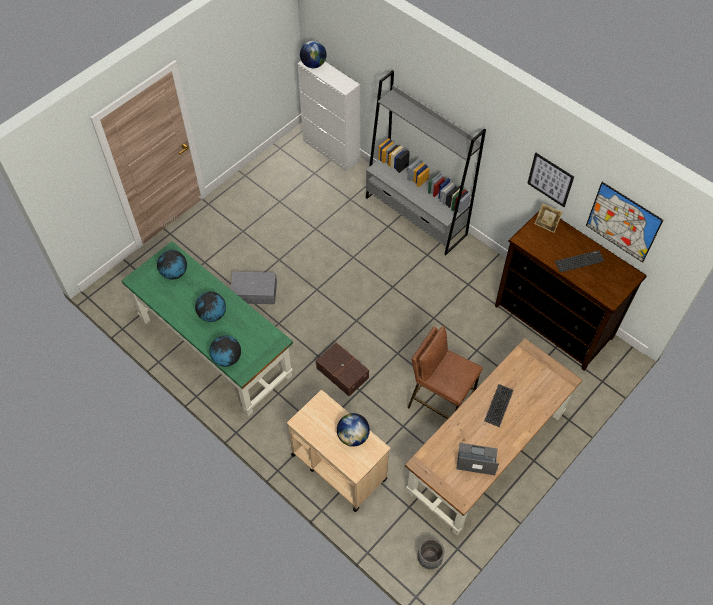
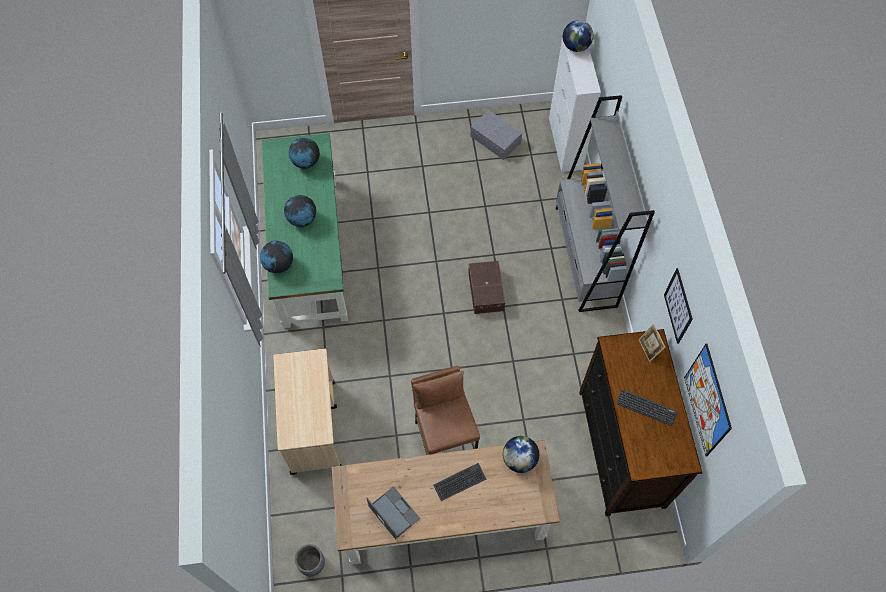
camera: 40 degrees right, 5 degrees up
(254, 293) = (383, 227): grey storage box -> grey storage box (495, 140)
(342, 372) = (390, 349): brown storage box -> brown storage box (486, 290)
(353, 436) = (313, 408): globe -> globe (519, 459)

